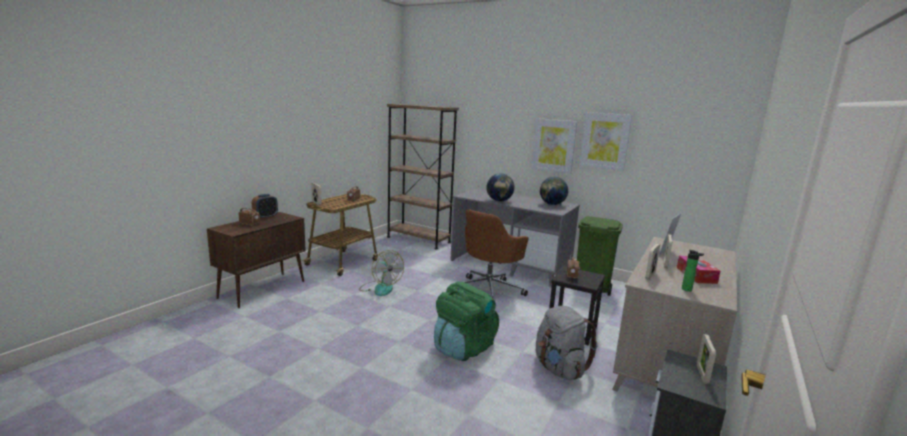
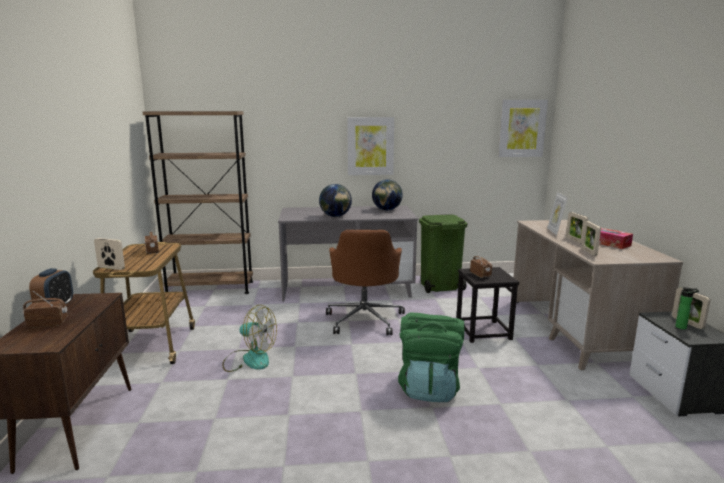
camera: 35 degrees left, 0 degrees up
(559, 368) = (524, 370): grey backpack -> none
(605, 141) = (424, 135): picture -> picture (522, 128)
(688, 290) = (631, 256): bottle -> bottle (682, 327)

